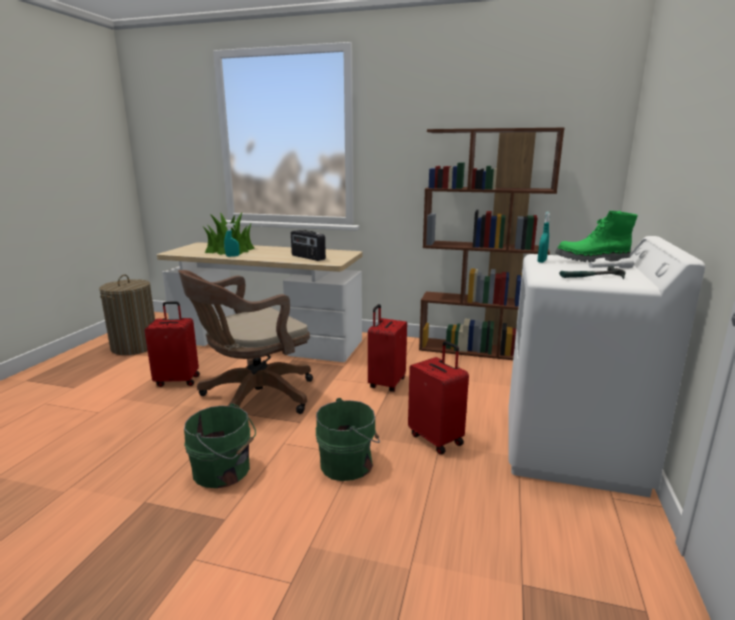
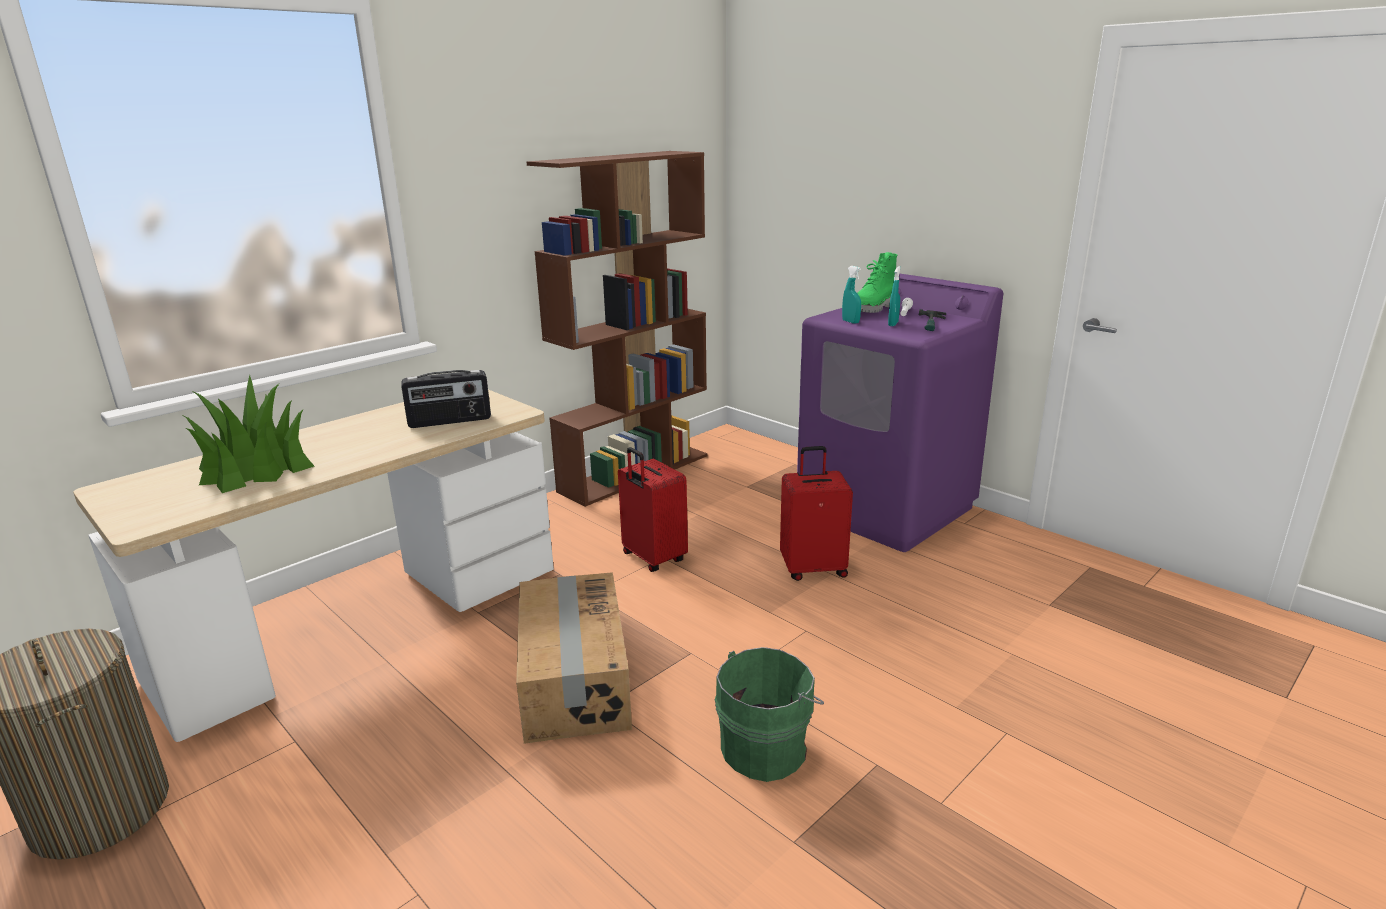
camera: 60 degrees left, 5 degrees up
(178, 380) = (398, 758): red suitcase -> none
(232, 256) = (316, 472): turquoise spray bottle -> turquoise spray bottle (893, 324)
(253, 398) = (573, 680): brown office chair -> cardboard box
(349, 463) = (820, 640): green bucket -> none
(572, 450) = (886, 509): white washing machine -> purple washing machine

